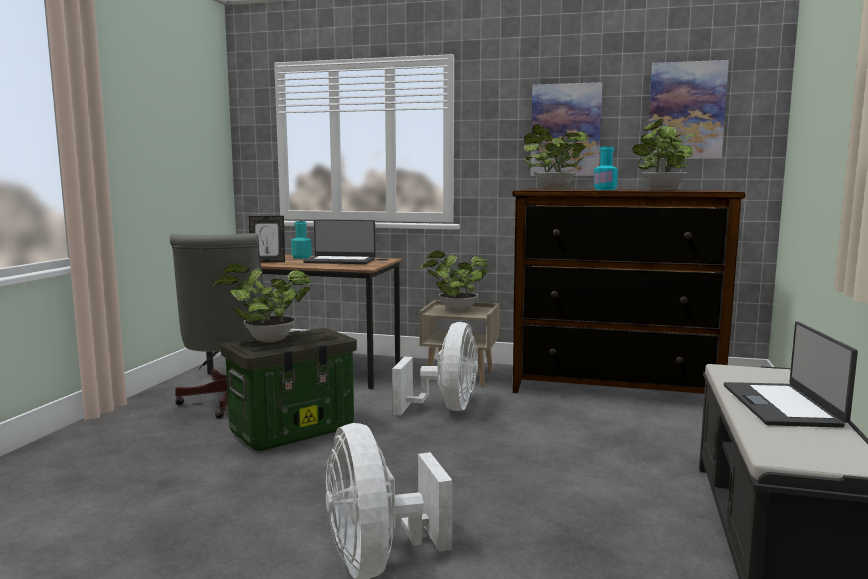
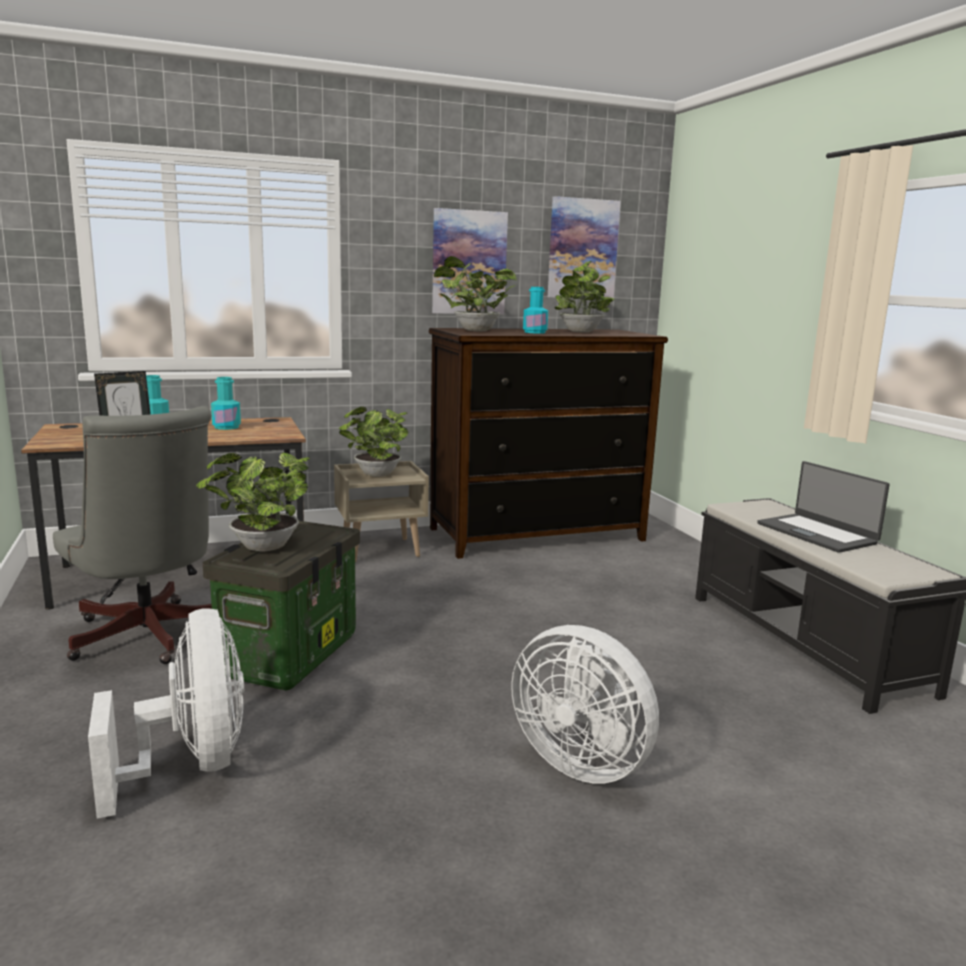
camera: 35 degrees left, 5 degrees up
(340, 261) = (226, 427): laptop -> turquoise bottle
(446, 408) = (419, 589): white fan -> white fan (191, 765)

